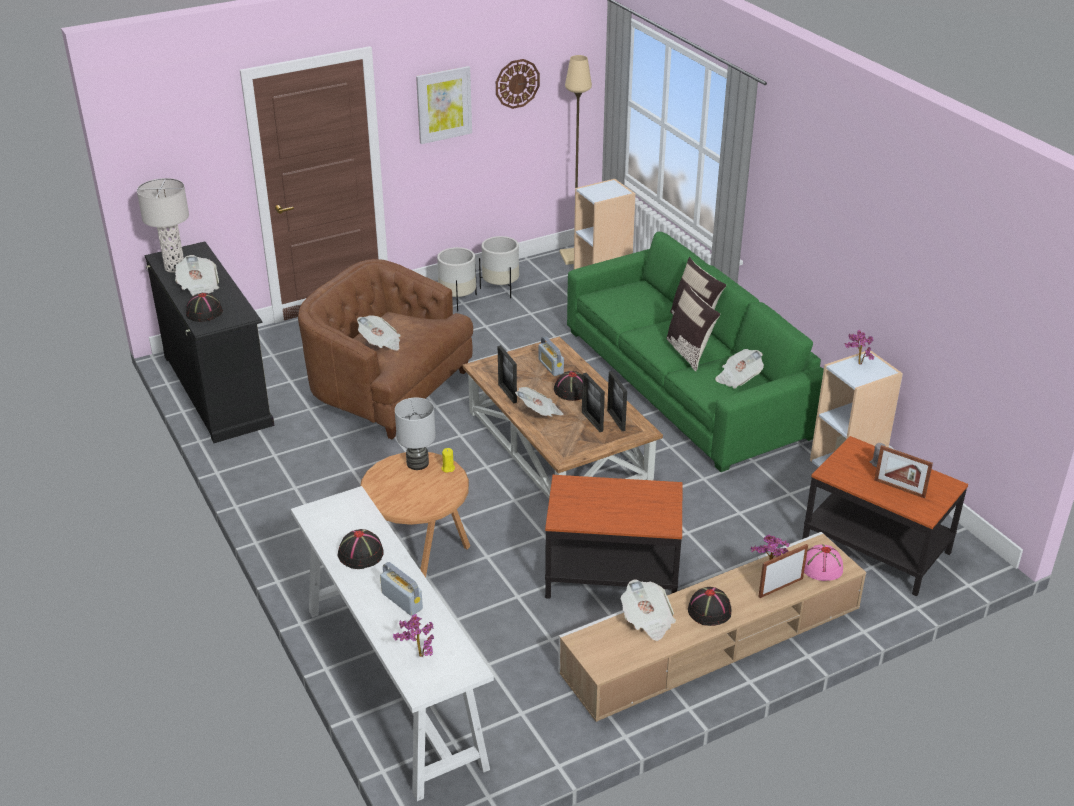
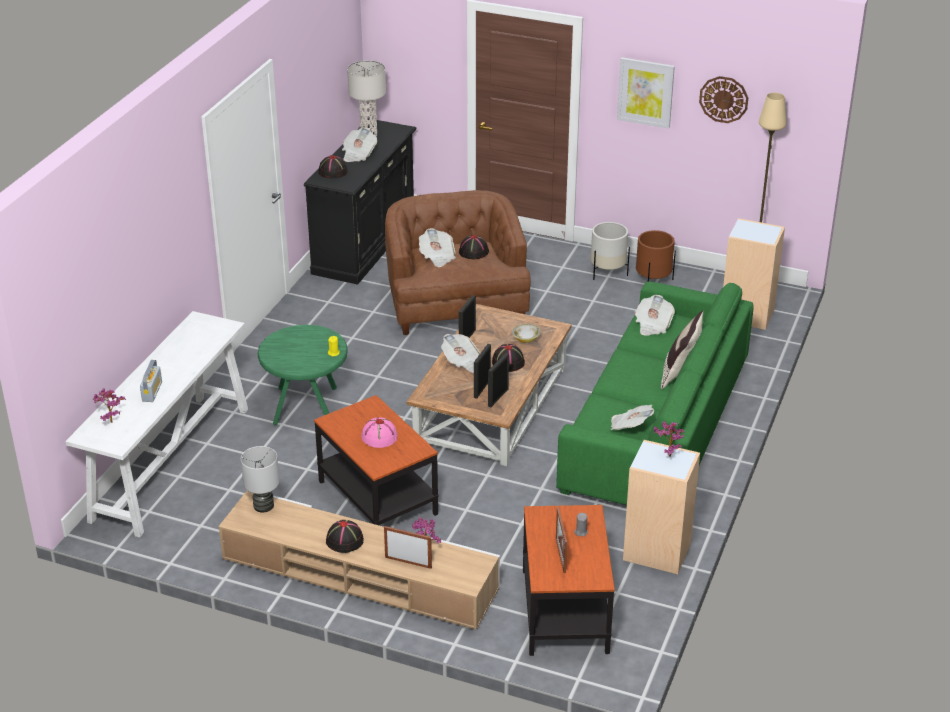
camera: 50 degrees right, 0 degrees up
(361, 554) = (178, 356): black hat -> black hat (473, 252)
(417, 463) = (324, 339): grey table lamp -> grey table lamp (264, 506)
(418, 548) = (306, 405): brown side table -> green side table
(500, 288) = (653, 281): white planter -> brown planter
(551, 367) = (526, 339): radio -> bowl
(647, 621) = (303, 518): newspaper -> newspaper (652, 325)
(689, 353) = (633, 389): pillow -> none
(821, 567) = (455, 572): pink hat -> pink hat (379, 437)

